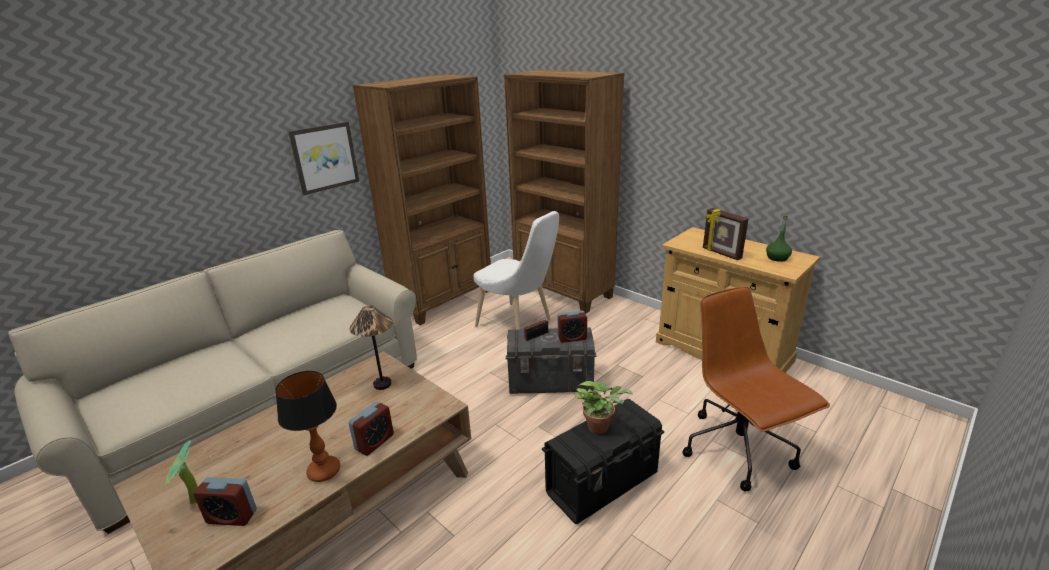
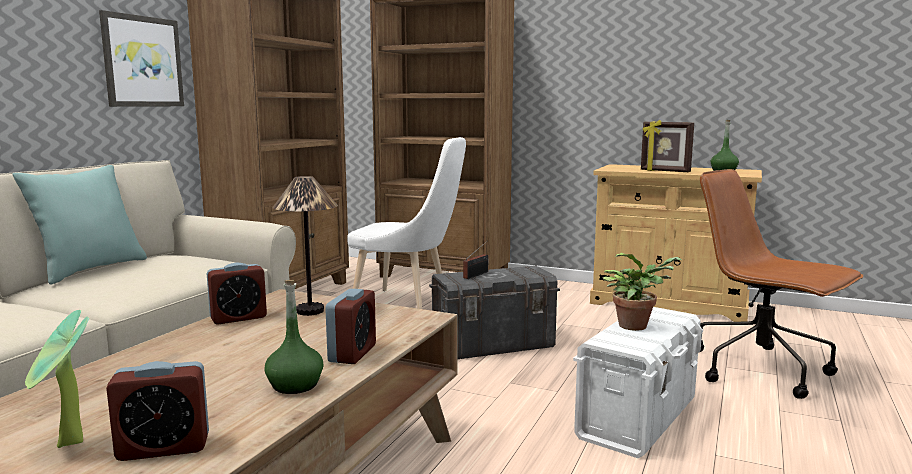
camera: 20 degrees left, 15 degrees down
(286, 316) = (90, 270): none -> turquoise pillow
(324, 471) = (295, 385): table lamp -> green bottle
(572, 338) = (522, 273): alarm clock -> alarm clock (238, 318)
(602, 483) = (638, 418): black storage box -> white storage box

